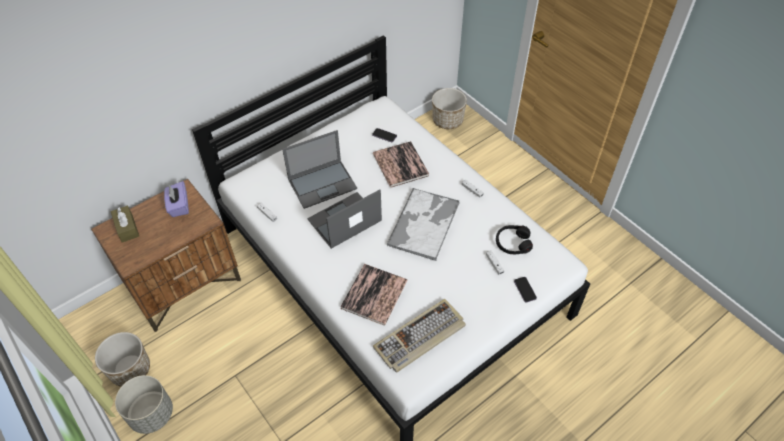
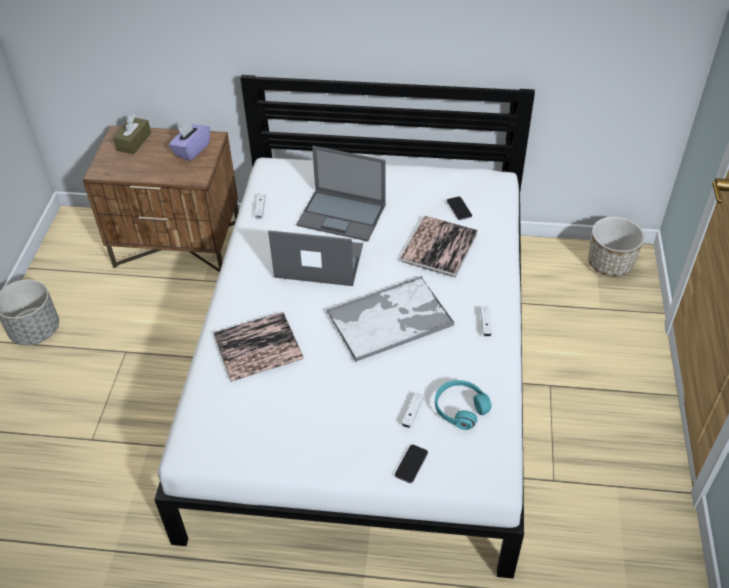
camera: 45 degrees right, 5 degrees down
(131, 369) = (63, 284): planter -> none
(420, 337) = (247, 420): keyboard -> none
(512, 243) = (460, 408): black headphones -> turquoise headphones

